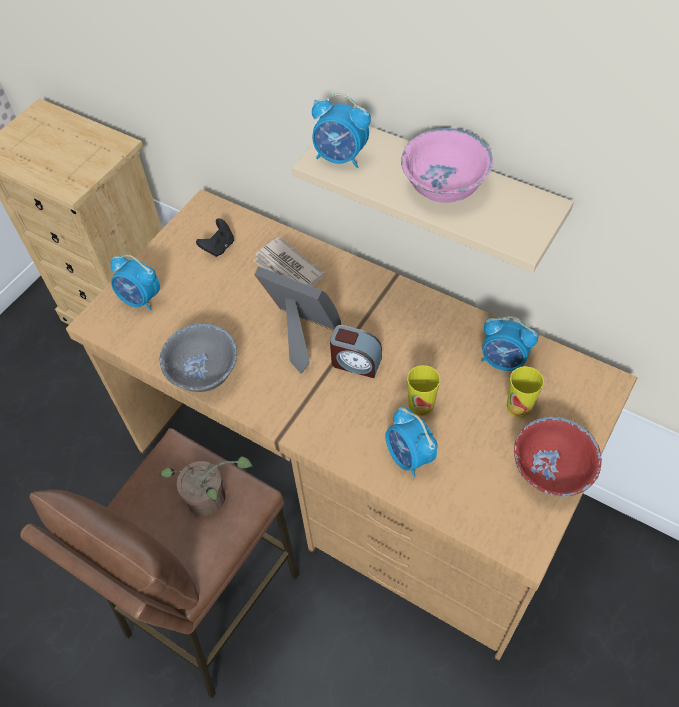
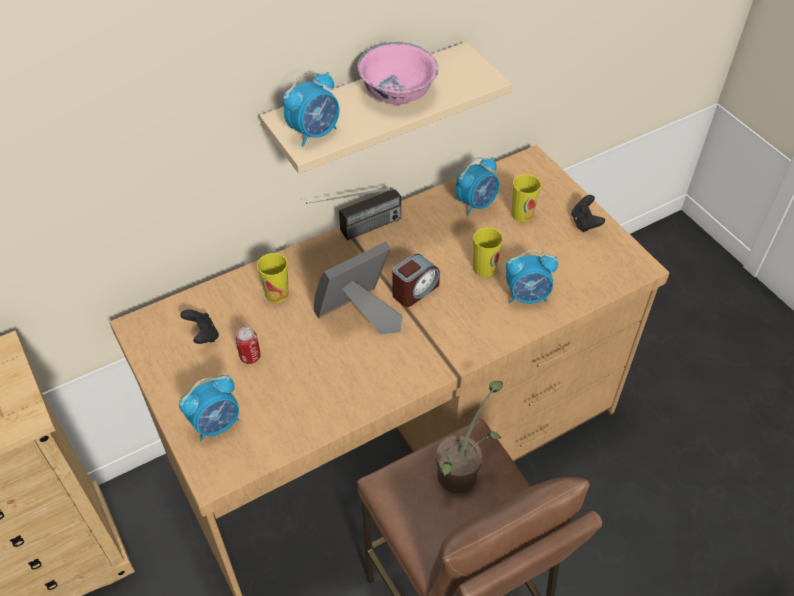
camera: 65 degrees left, 5 degrees down
(203, 371) = (346, 403): grey bowl -> none
(215, 286) = (250, 356): none -> can
(289, 269) = (277, 294): newspaper -> cup
(396, 287) = (356, 231): none -> radio
(551, 469) = (584, 223): red bowl -> black game controller

